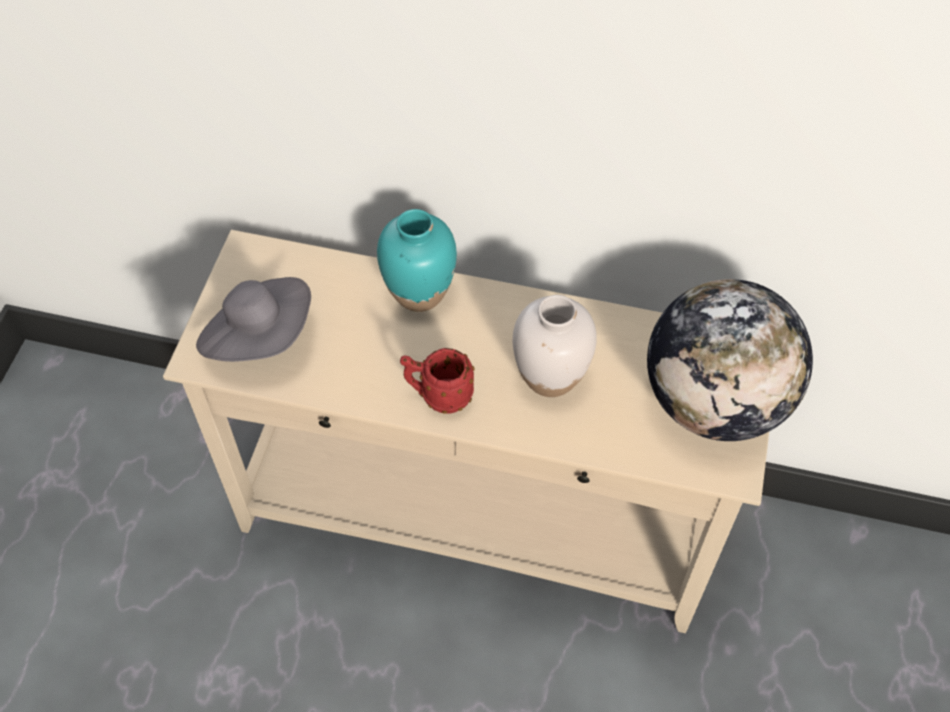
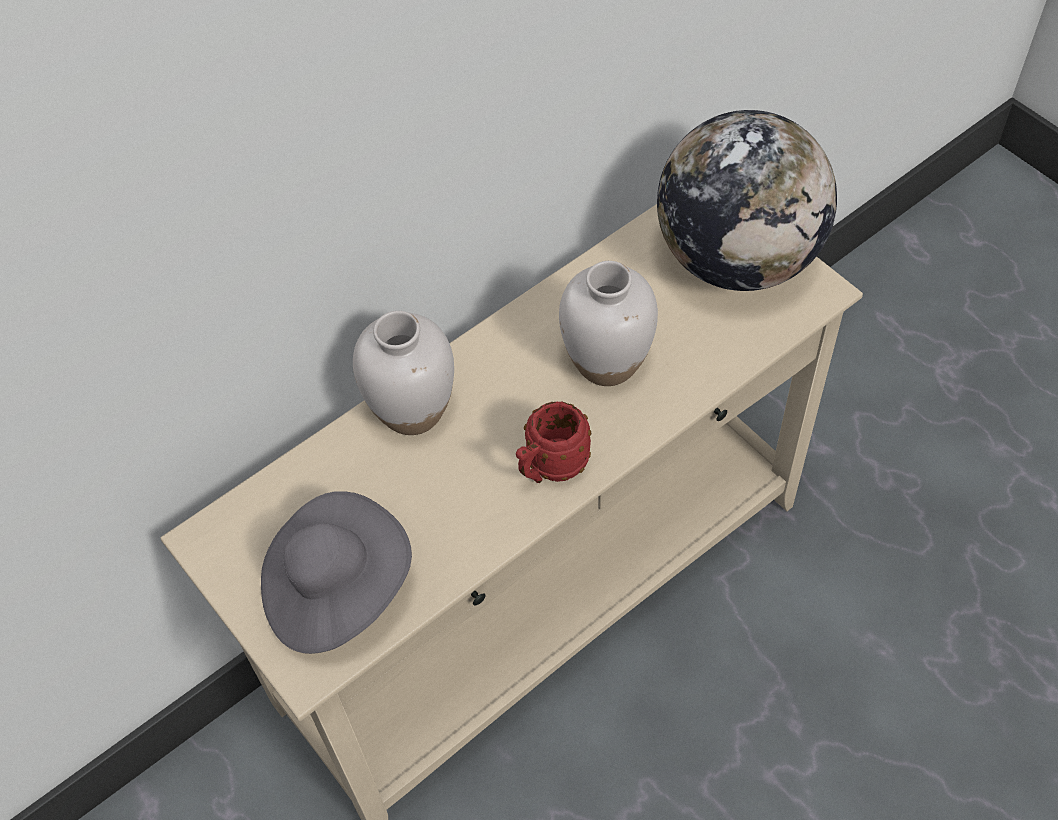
camera: 50 degrees left, 0 degrees up
(419, 293) = (412, 411): turquoise vase -> white vase

